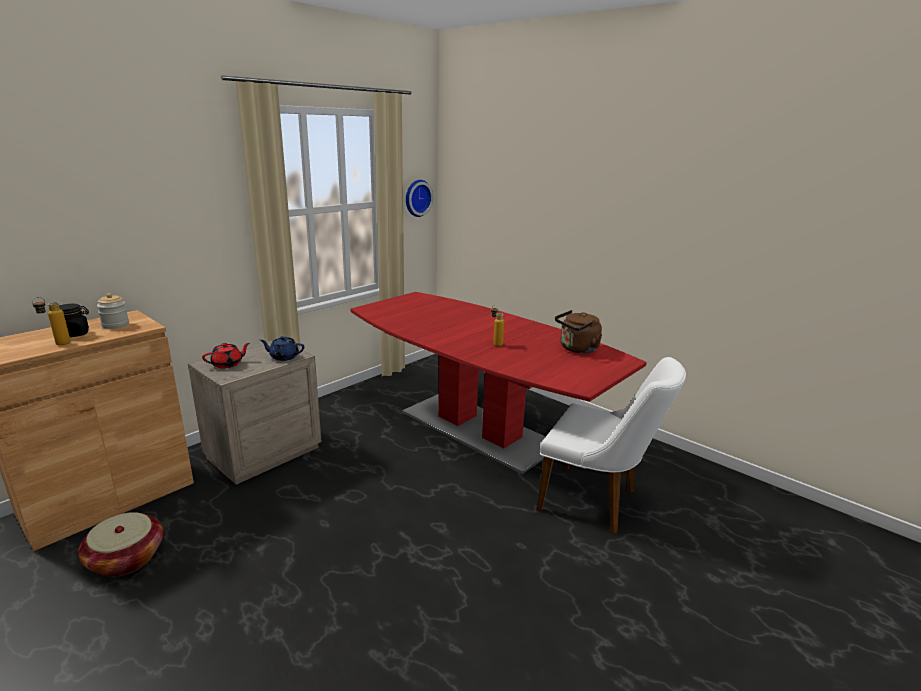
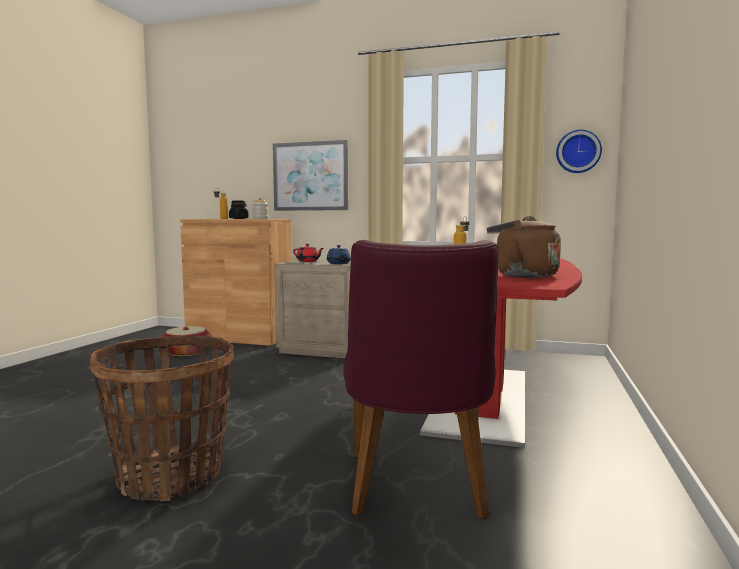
camera: 65 degrees right, 15 degrees down
(157, 244) = (310, 176): none -> picture
(527, 610) = (171, 476): none -> basket
(597, 502) = (417, 491): white chair -> purple chair

